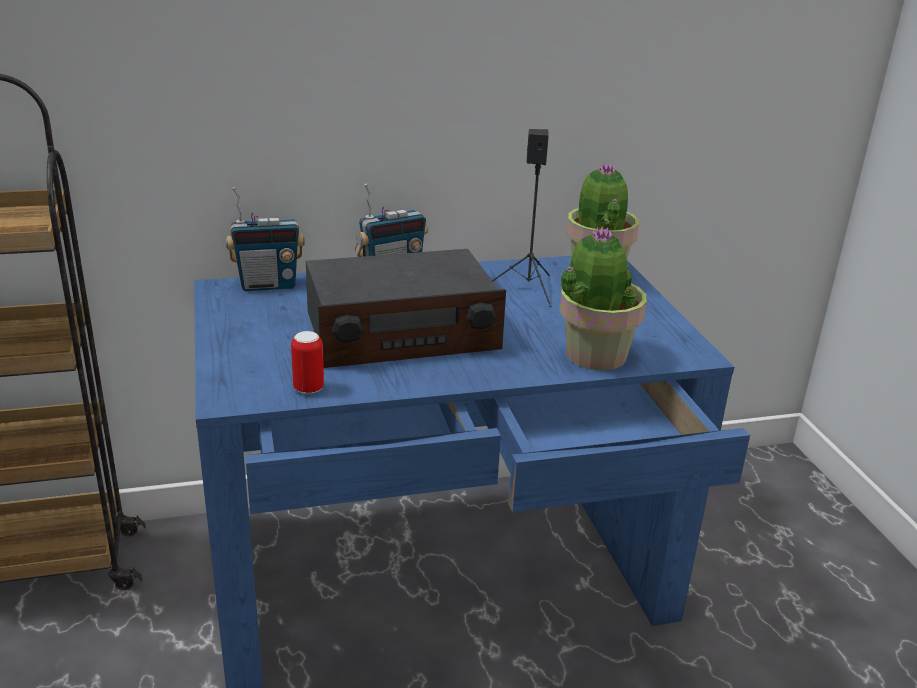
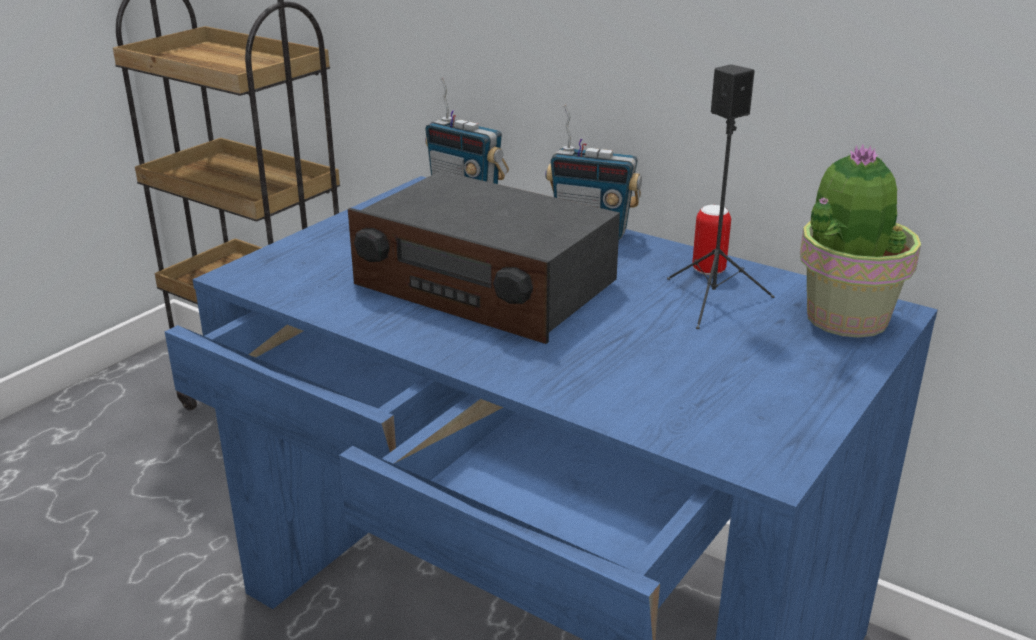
camera: 50 degrees right, 0 degrees up
(308, 388) = (309, 295): can -> can (708, 270)
(594, 355) = (632, 399): potted plant -> none

